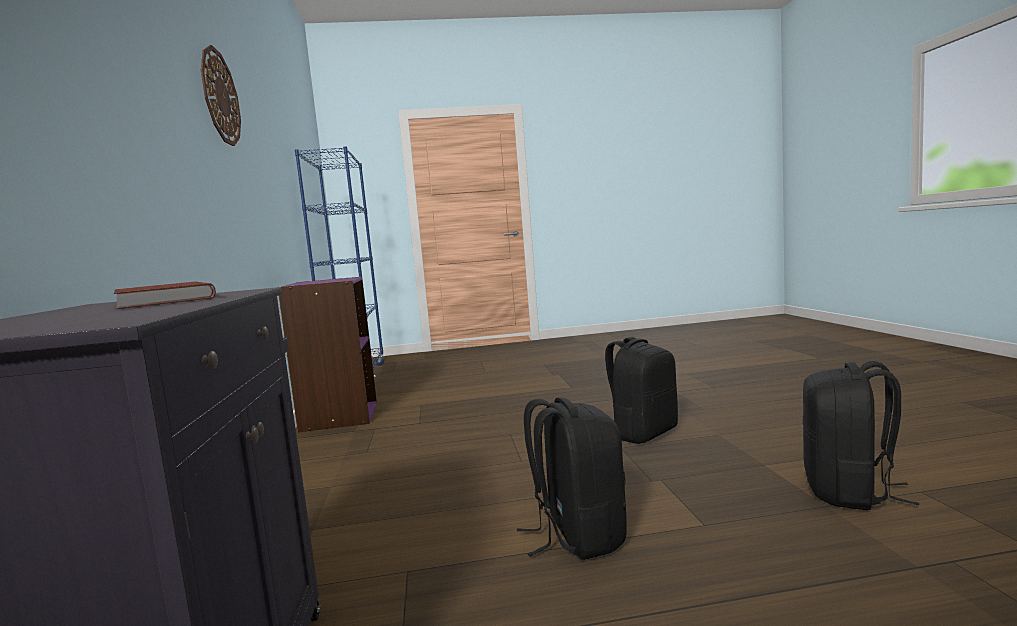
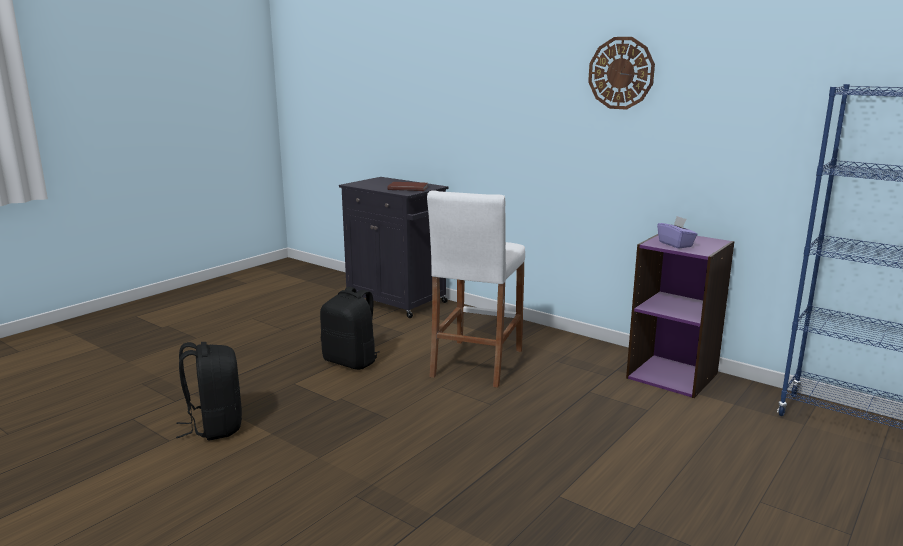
camera: 135 degrees right, 10 degrees up
(336, 280) = (675, 244): none -> purple tissue box
(435, 474) = (476, 363): none -> white stool
(642, 433) = (385, 438): black backpack -> none

